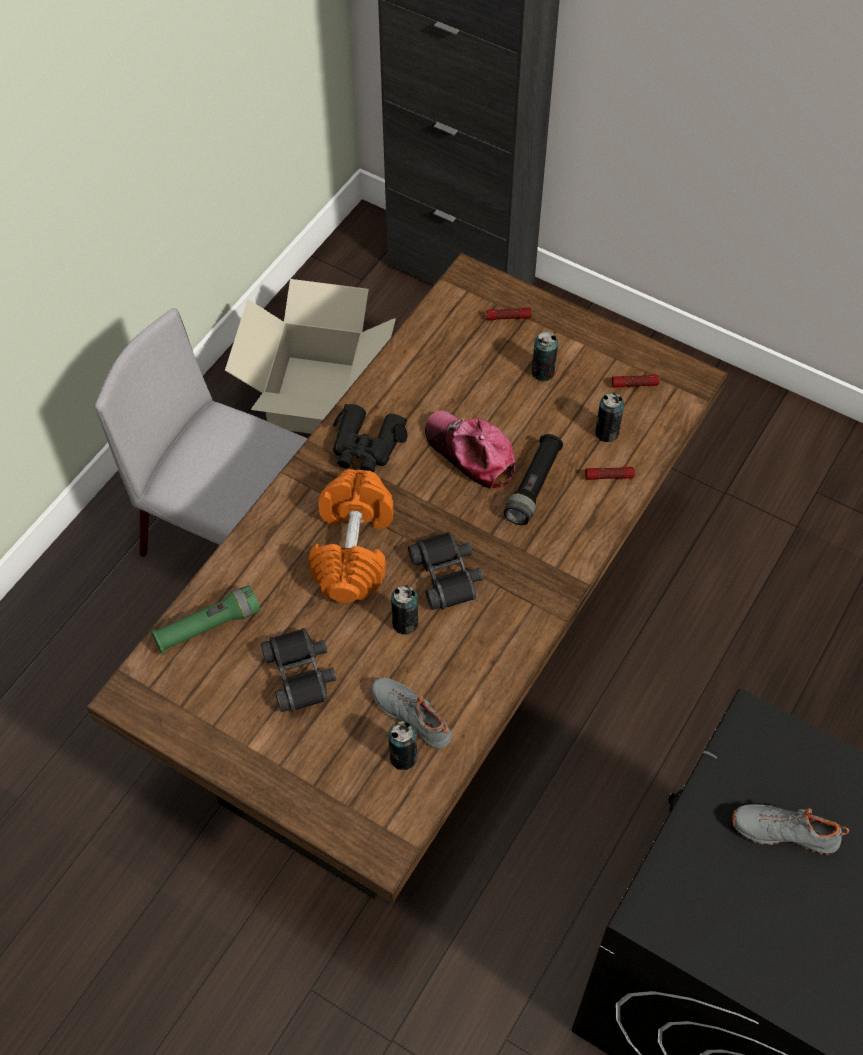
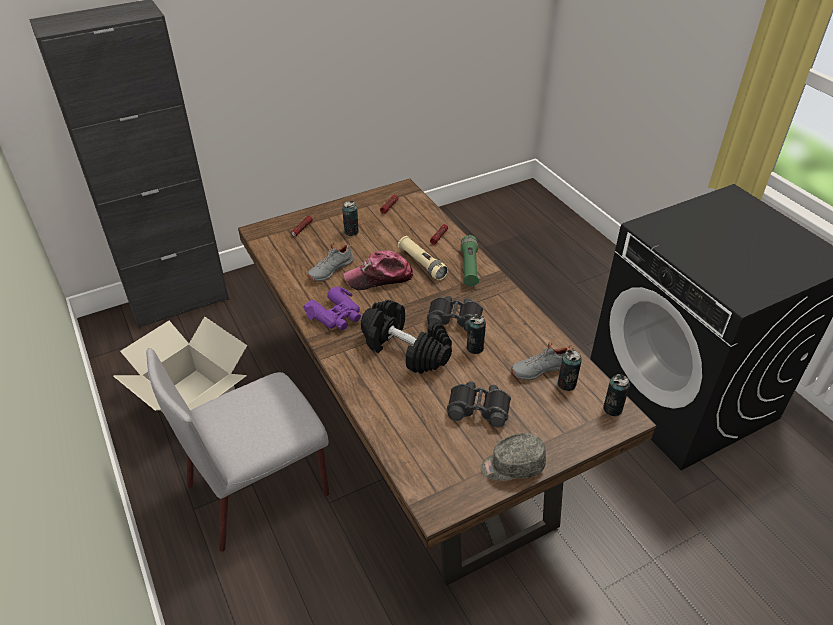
camera: 60 degrees left, 15 degrees down
(207, 627) = (410, 441): green flashlight -> green flashlight (469, 267)
(228, 749) = (512, 466): none -> grey cap
(352, 549) = (405, 350): orange dumbbell -> black dumbbell
(366, 446) = (336, 315): black binoculars -> purple binoculars
(533, 486) = (422, 264): black flashlight -> beige flashlight
(607, 433) = (411, 227): can -> can (612, 409)
(784, 830) = (710, 241): grey shoe -> grey shoe (330, 270)

